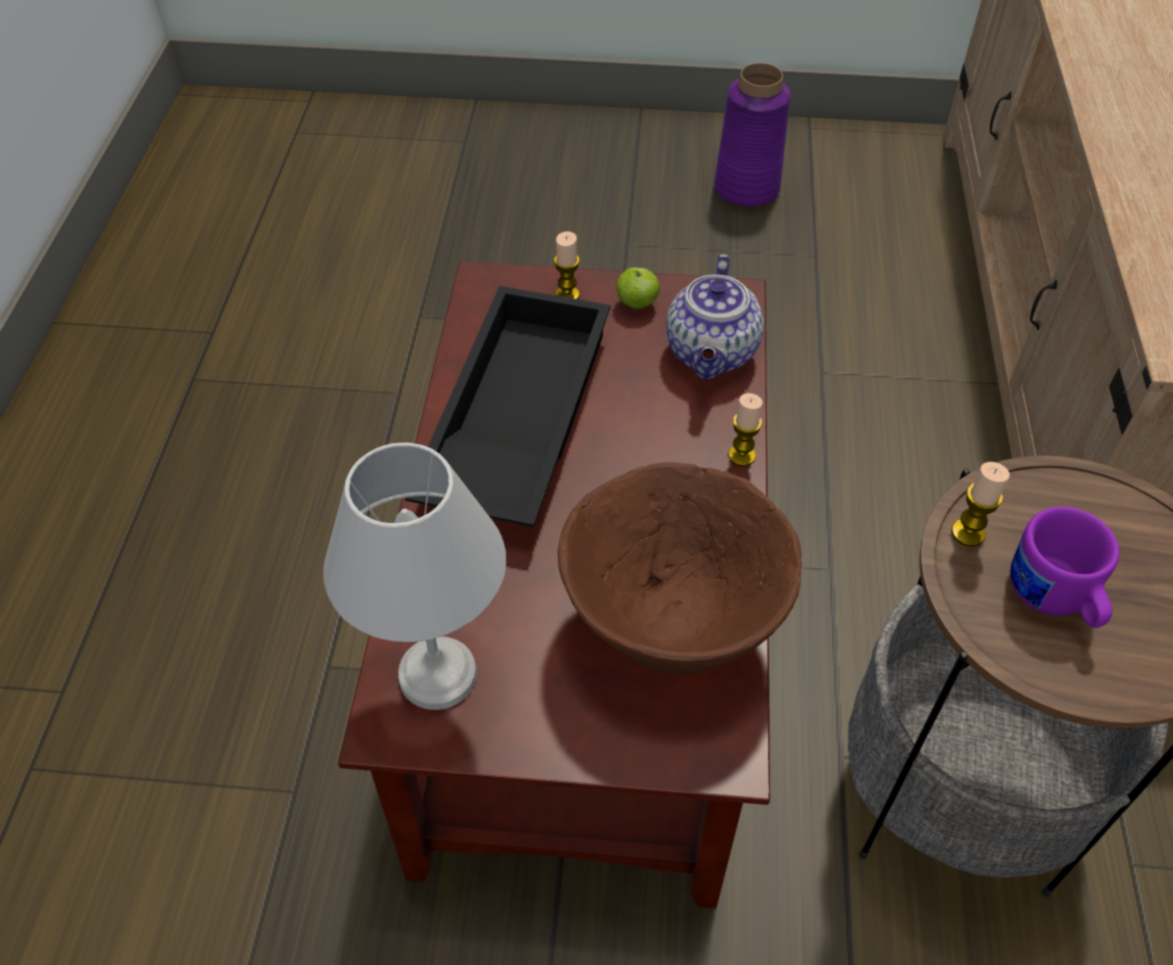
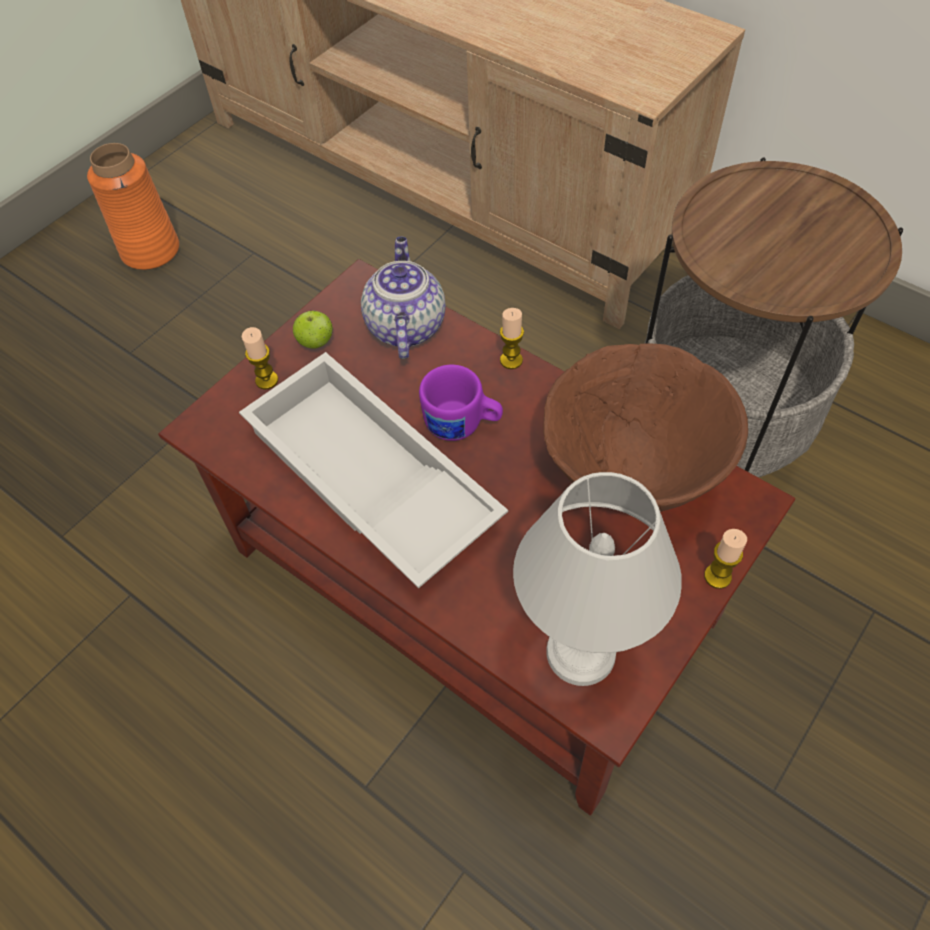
camera: 55 degrees left, 5 degrees up
(513, 419) = (367, 480): black tray -> white tray
(712, 354) = (405, 326): teapot -> teapot turned 135 degrees counterclockwise
(747, 188) = (151, 250): purple vase -> orange vase
(968, 533) = (720, 263): candle -> candle (717, 576)
(1053, 600) = (793, 255): purple mug -> purple mug (462, 425)

